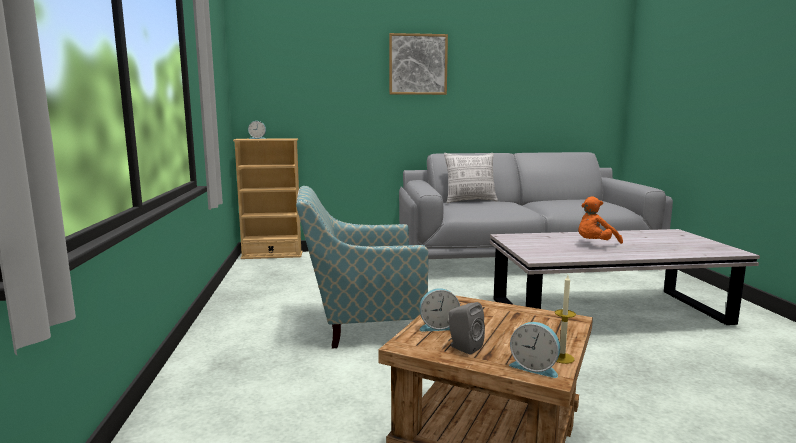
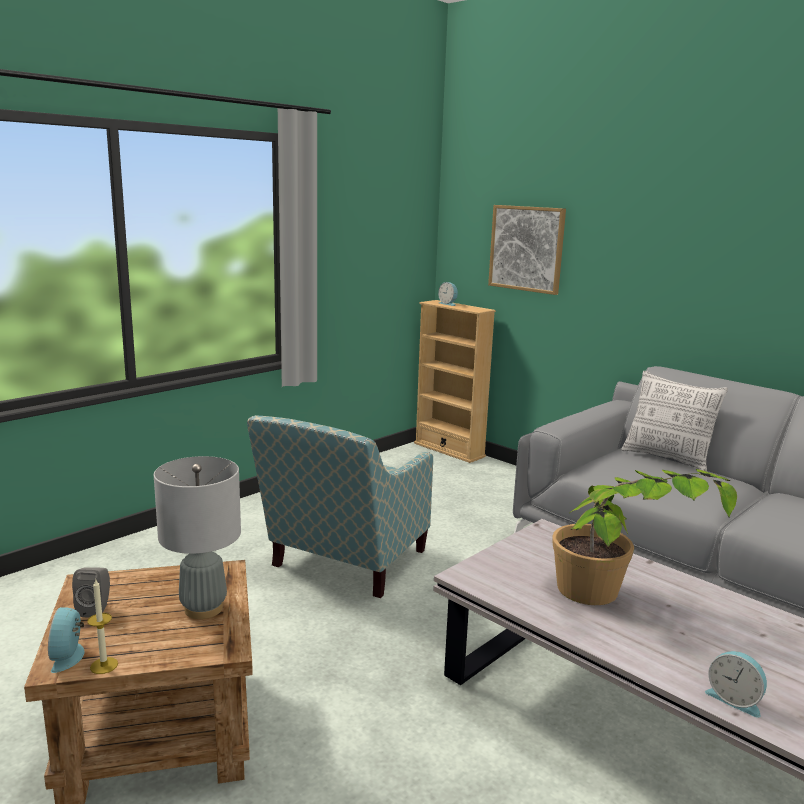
camera: 50 degrees right, 5 degrees up
(360, 324) = (343, 564): armchair -> armchair turned 105 degrees counterclockwise
(418, 64) = (665, 219): picture -> picture (526, 248)
(438, 326) = (141, 583): alarm clock -> alarm clock (734, 699)
(506, 316) = (204, 608): none -> grey table lamp
(595, 244) = (618, 600): orange plush toy -> potted plant

